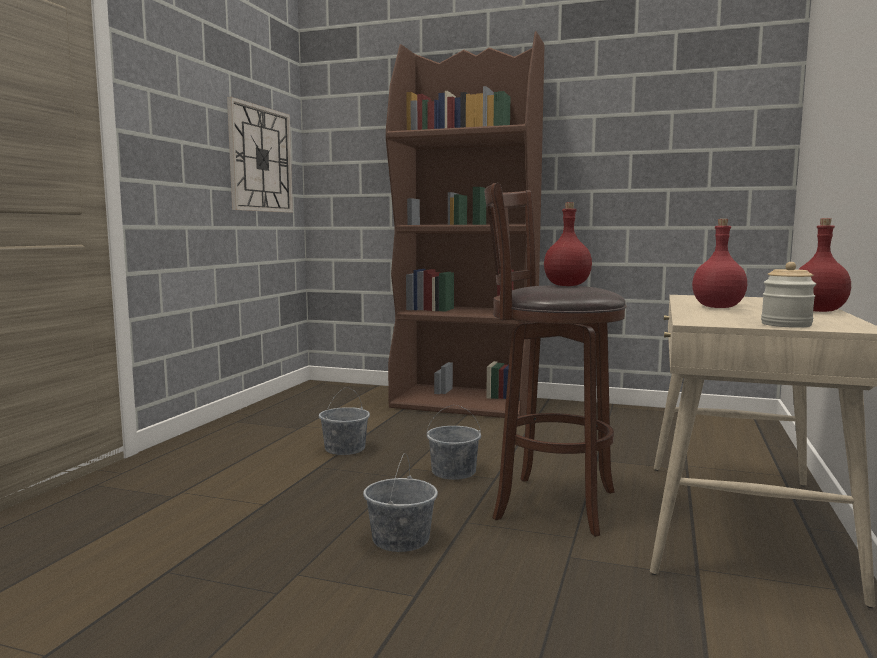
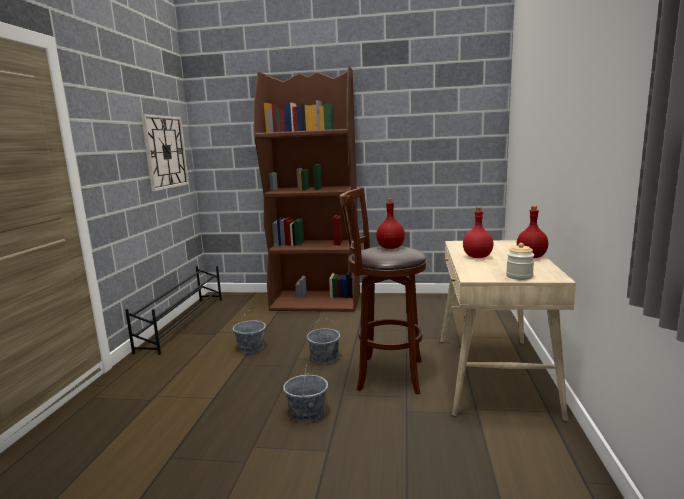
camera: 10 degrees left, 5 degrees up
(260, 411) = (183, 323): none -> black shoe rack

